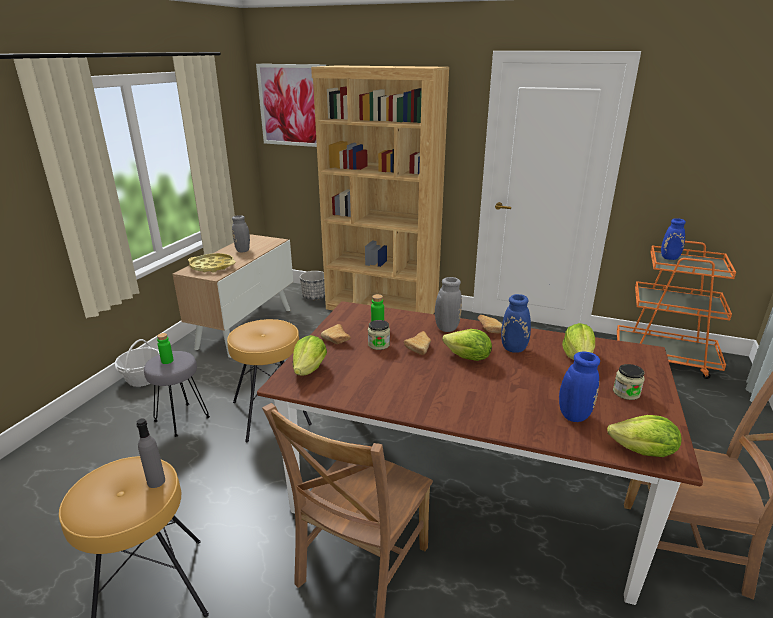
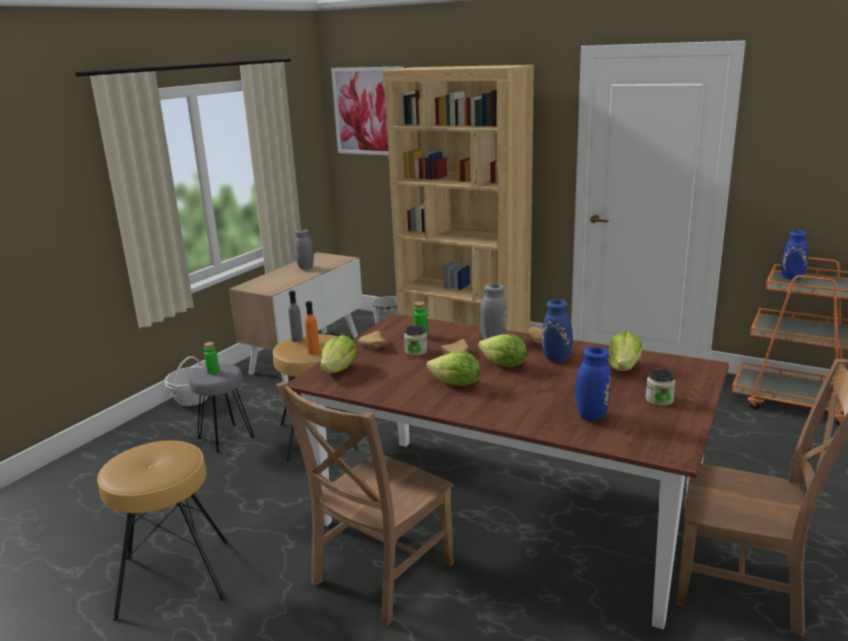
camera: 10 degrees right, 5 degrees down
(156, 481) = (183, 458): grey bottle -> grey bottle (297, 339)
(212, 266) = (270, 282): yellow tray -> none
(268, 340) = (313, 352): none -> orange bottle
(643, 452) = (648, 447): lettuce -> lettuce (456, 384)

